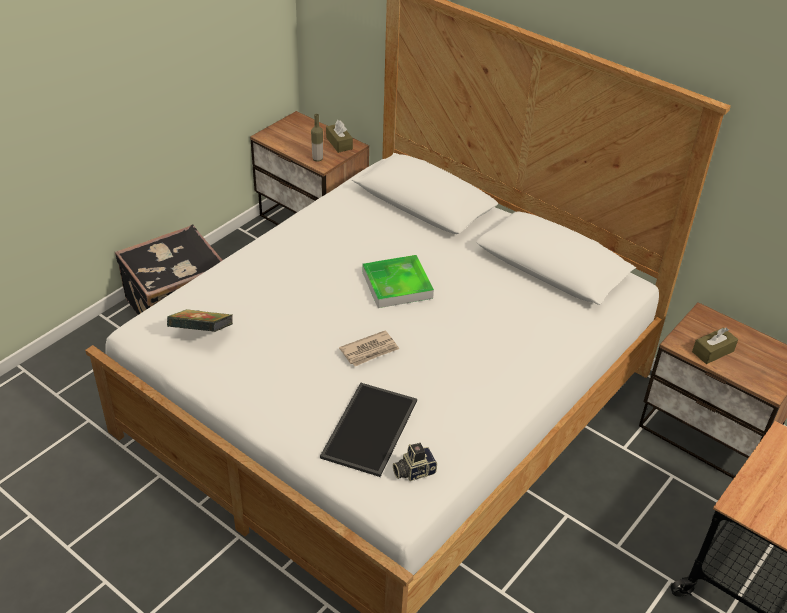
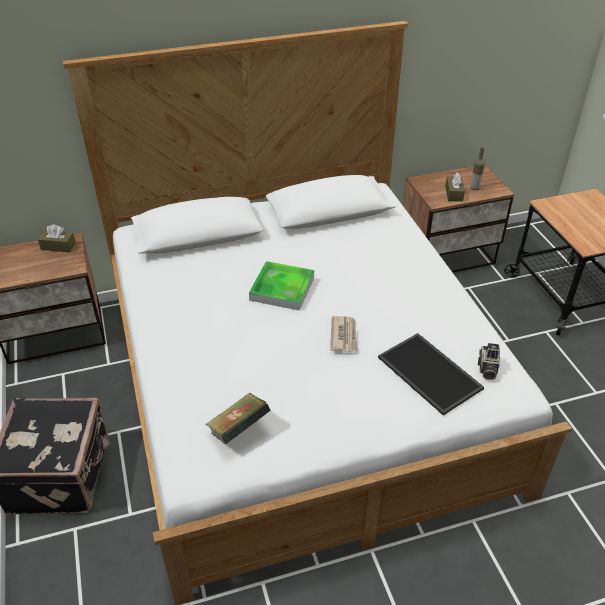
camera: 55 degrees left, 0 degrees up
(317, 159) = (63, 267): bottle -> bottle (474, 188)

